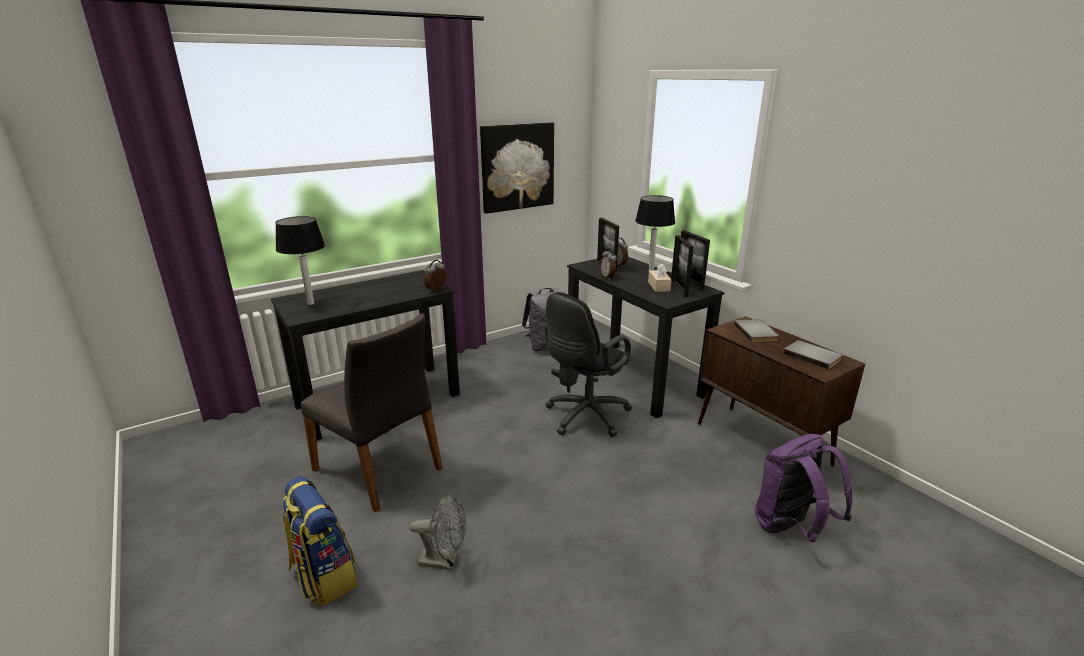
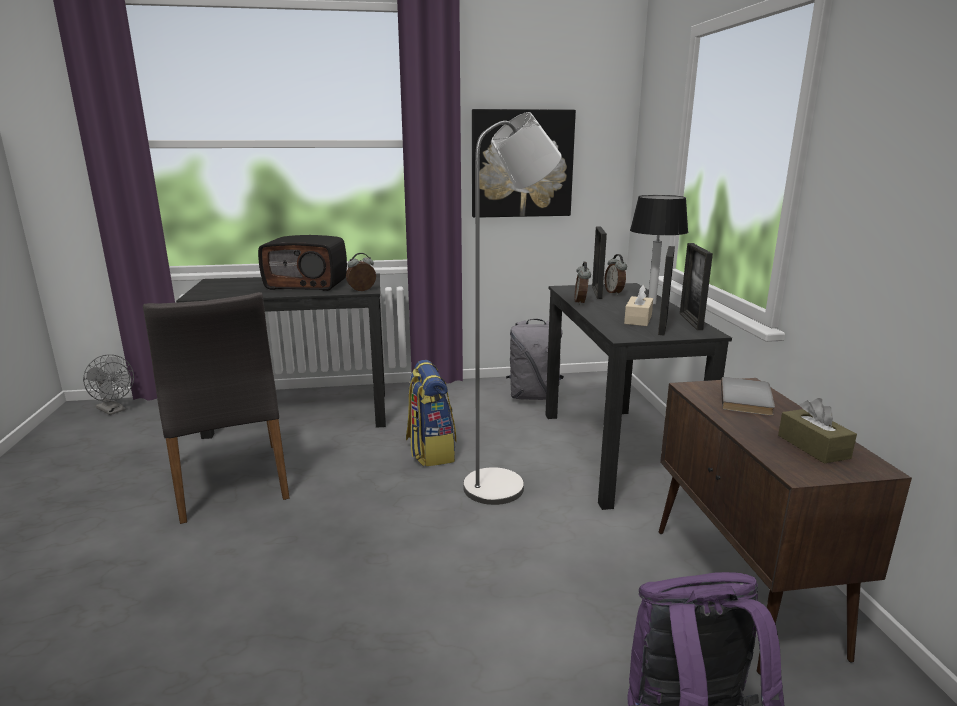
camera: 25 degrees right, 5 degrees down
(311, 304) = (227, 286): table lamp -> none
(323, 576) = (65, 573): backpack -> backpack (430, 451)
(380, 290) = (307, 284): none -> radio
(444, 561) = (186, 600): grey fan -> grey fan (114, 410)
(584, 417) = (504, 485): black office chair -> grey floor lamp
(812, 356) = (813, 447): grey book -> brown tissue box

